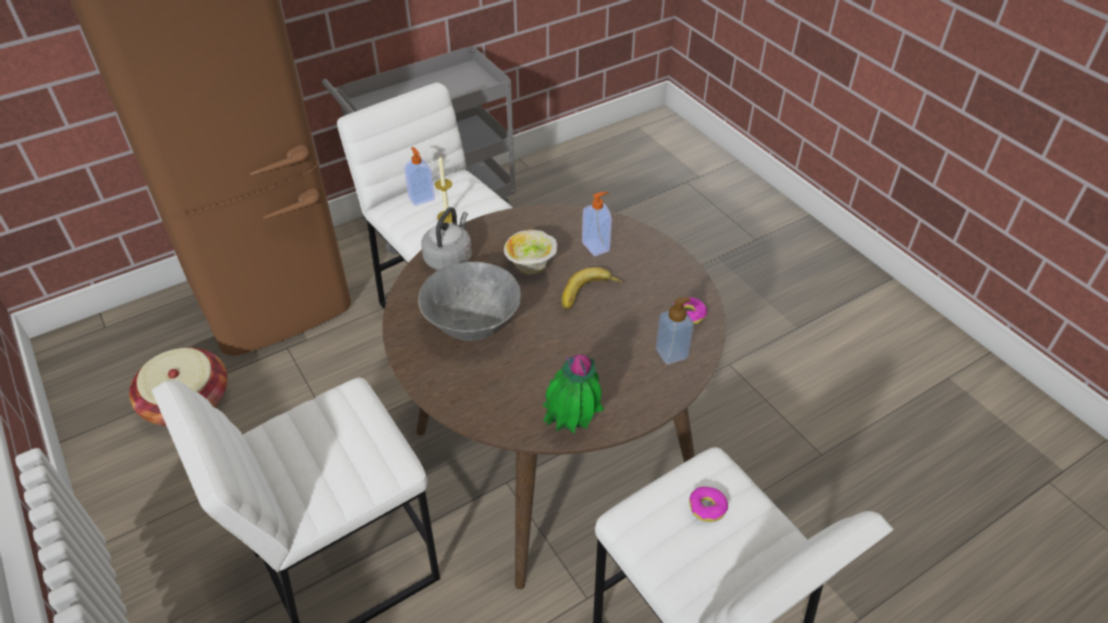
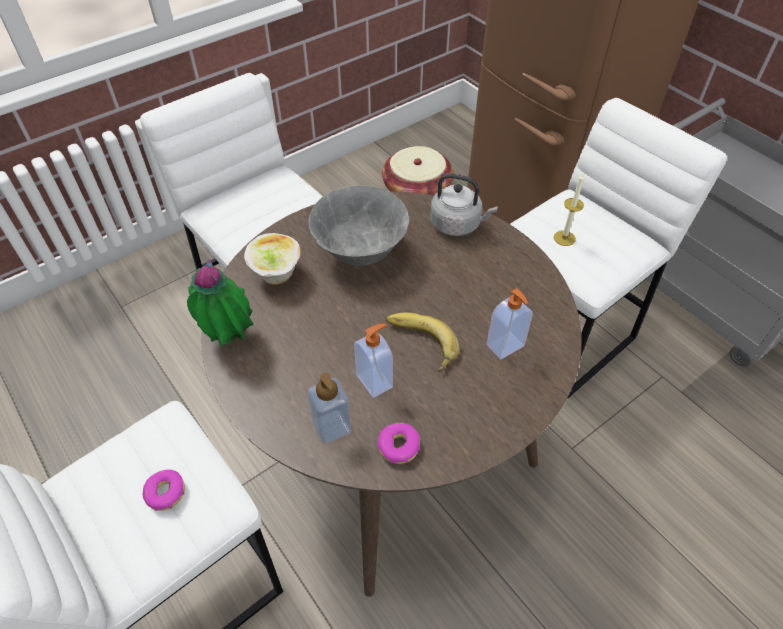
camera: 85 degrees right, 5 degrees up
(421, 198) = (589, 216): soap dispenser -> soap dispenser (375, 381)
(531, 268) = (455, 289): bowl -> bowl (276, 275)

